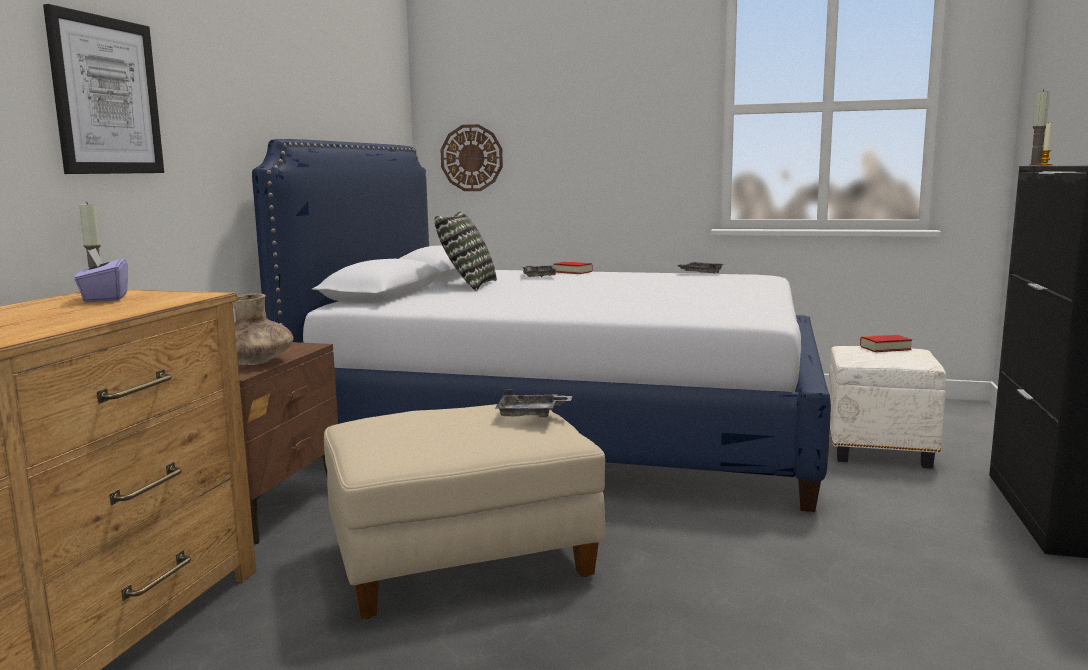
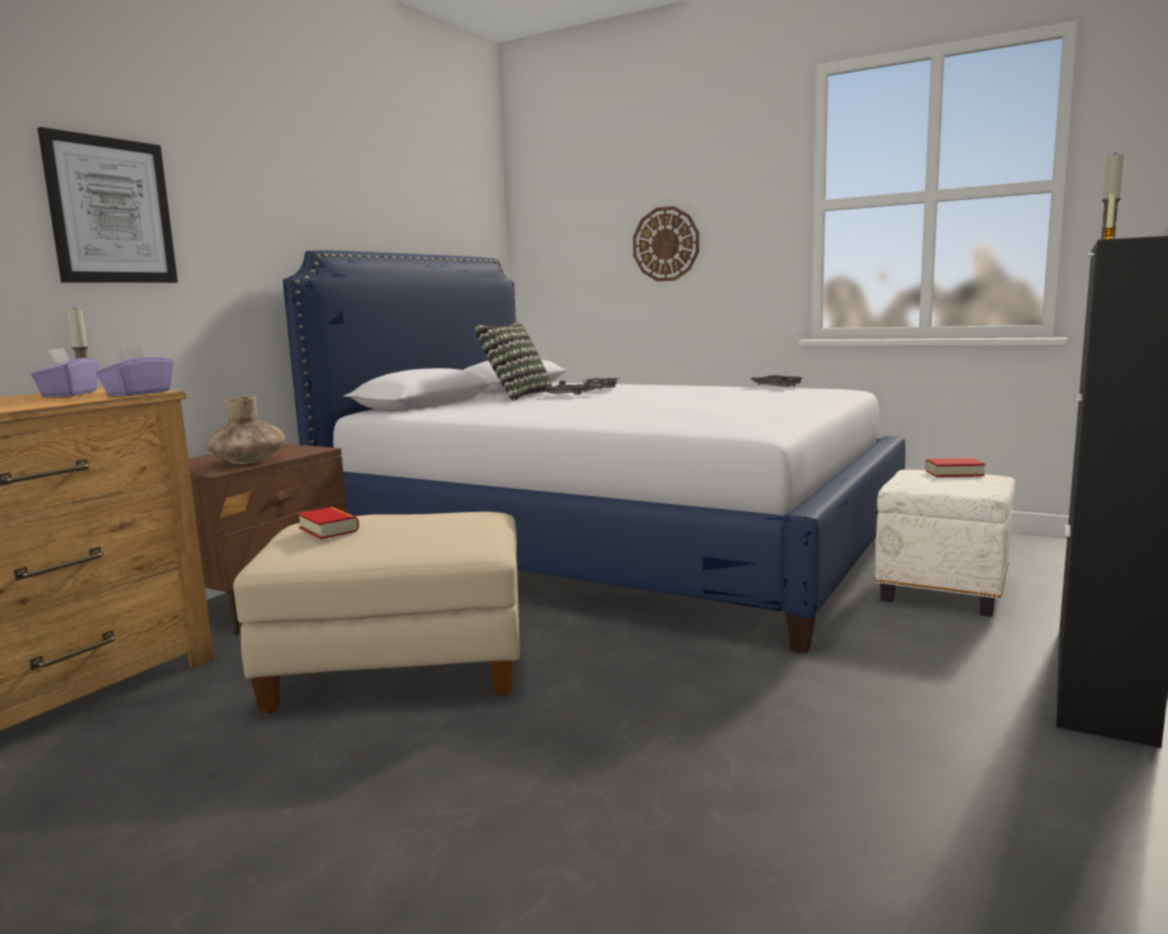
camera: 15 degrees right, 0 degrees up
(193, 297) = (138, 393): none -> purple tissue box
(471, 158) = (561, 269): wall clock -> wall clock (666, 244)
(531, 414) = (466, 523): grey tray -> grey tray (572, 395)
(573, 272) = (644, 385): book -> book (328, 529)

